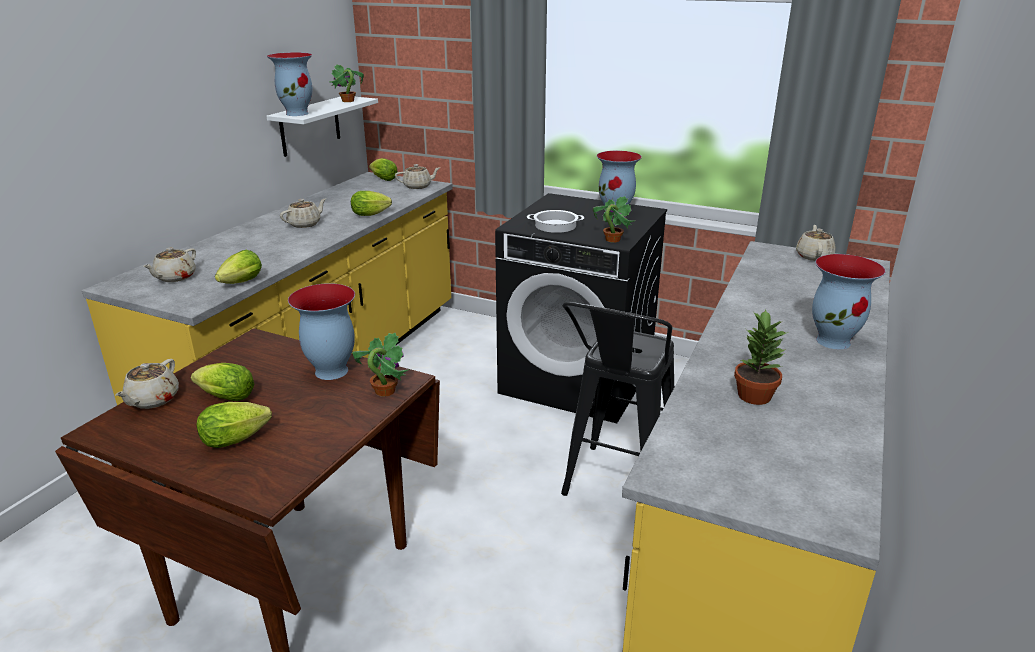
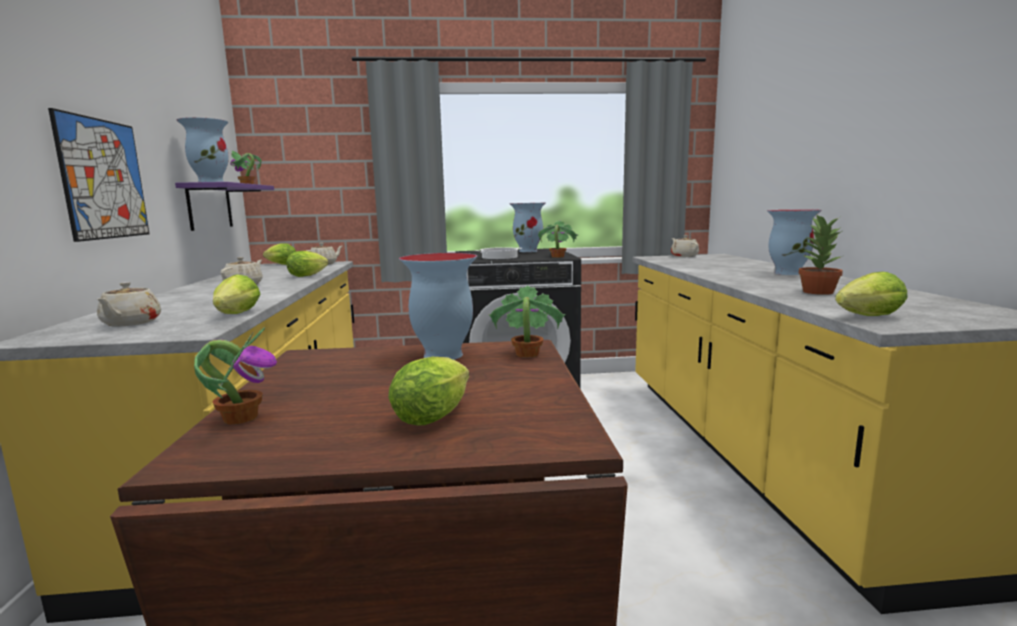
camera: 30 degrees left, 15 degrees down
(152, 400) = (240, 417): beige teapot -> potted plant
(188, 137) = (103, 179): none -> picture
(224, 397) = (348, 394): lettuce -> lettuce (865, 317)
(310, 126) = (209, 206): white shelf -> purple shelf
(615, 490) = (634, 462): black stool -> none

